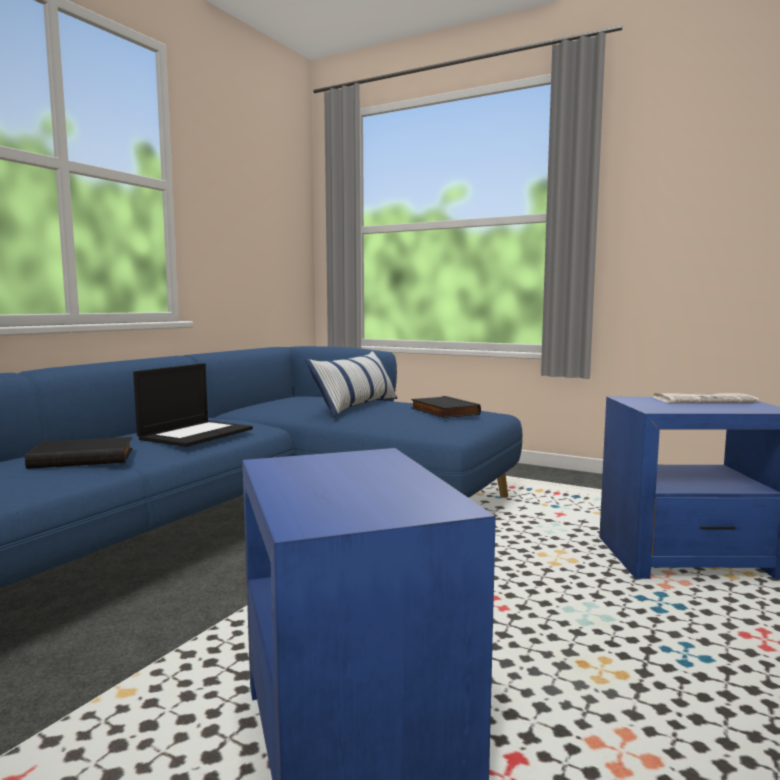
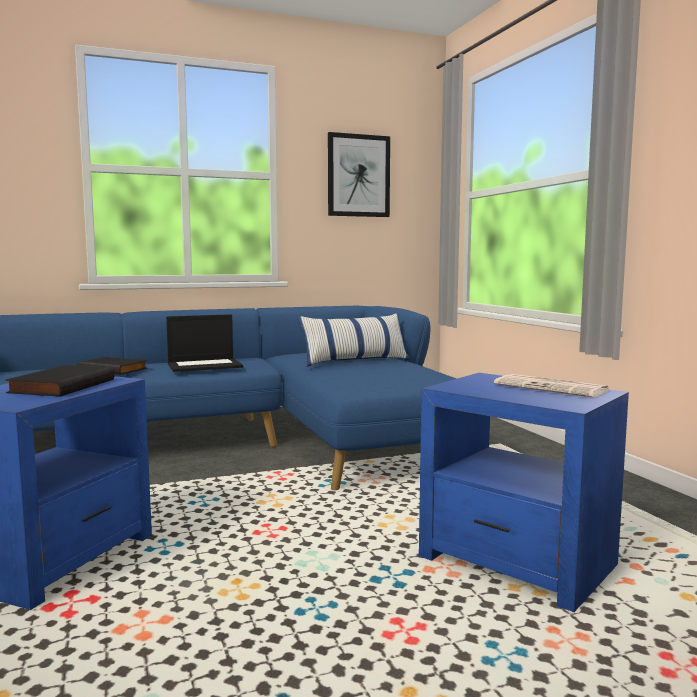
camera: 40 degrees right, 0 degrees up
(248, 198) = (358, 176): none -> picture
(443, 411) = (400, 373): black book -> black book (61, 386)

